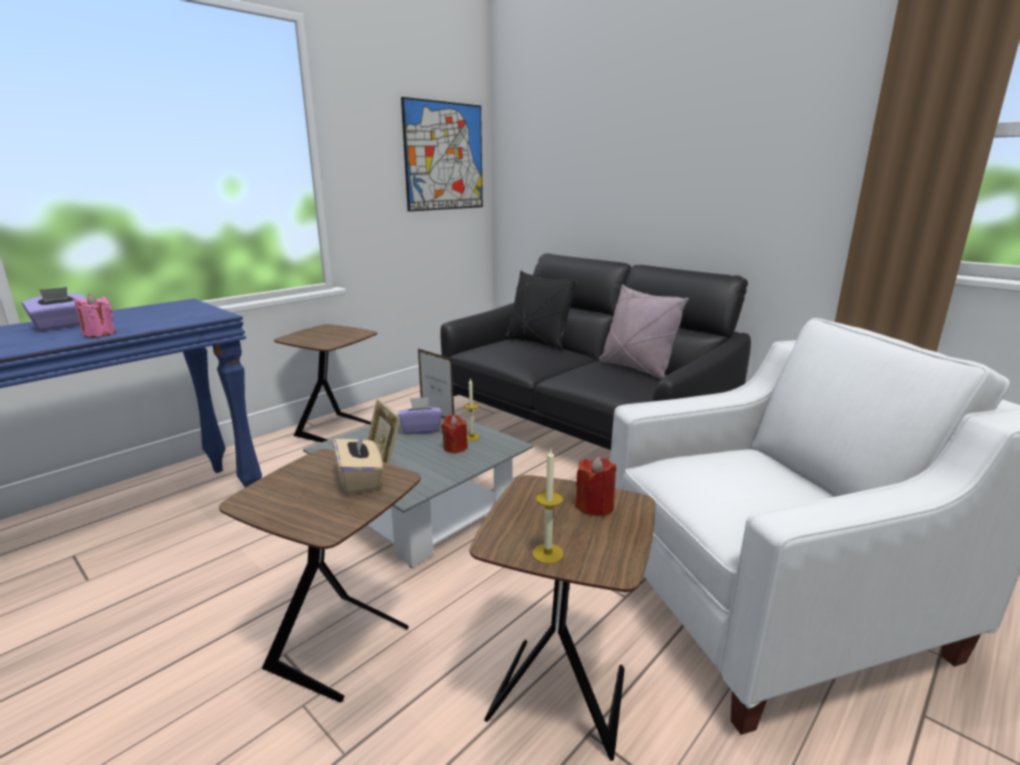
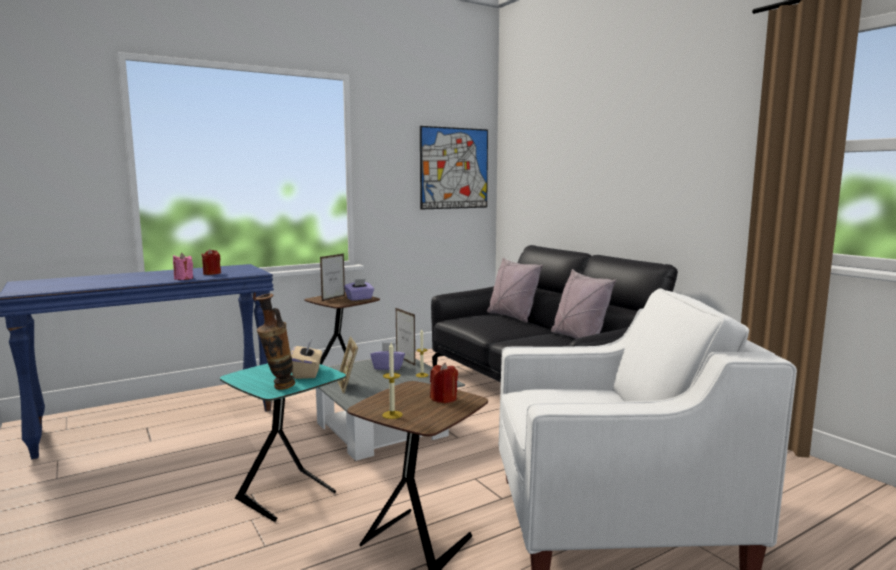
camera: 15 degrees right, 10 degrees down
(63, 326) = (166, 274): purple tissue box -> purple tissue box (359, 298)
(315, 336) = (333, 298): none -> picture frame
(331, 519) = (277, 388): none -> vase
(344, 647) = (289, 496): brown side table -> turquoise side table
(455, 447) = (405, 380): red candle -> red candle (212, 273)
(537, 343) = (511, 317): black pillow -> purple pillow

